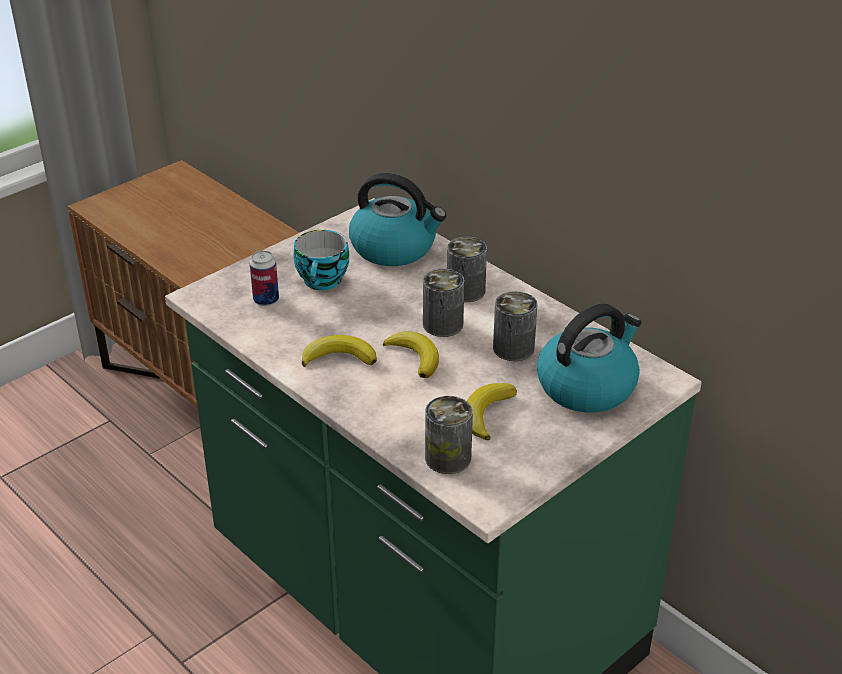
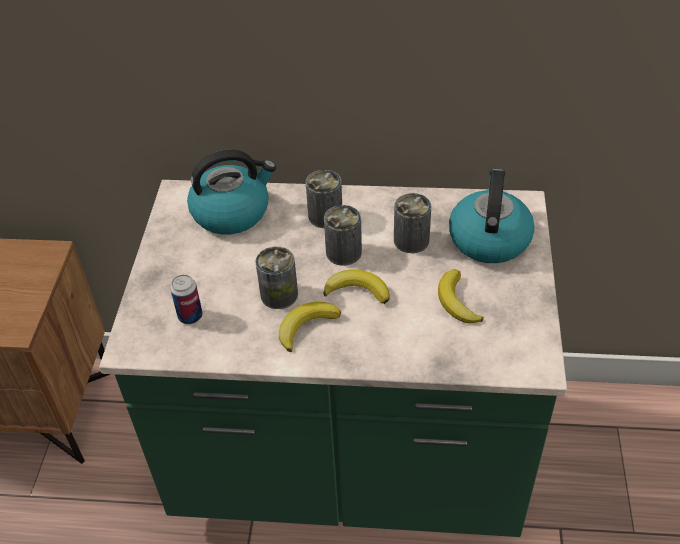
camera: 40 degrees left, 10 degrees up
(323, 281) = (214, 272): cup -> none
(448, 458) = (476, 352): can -> can (279, 294)

